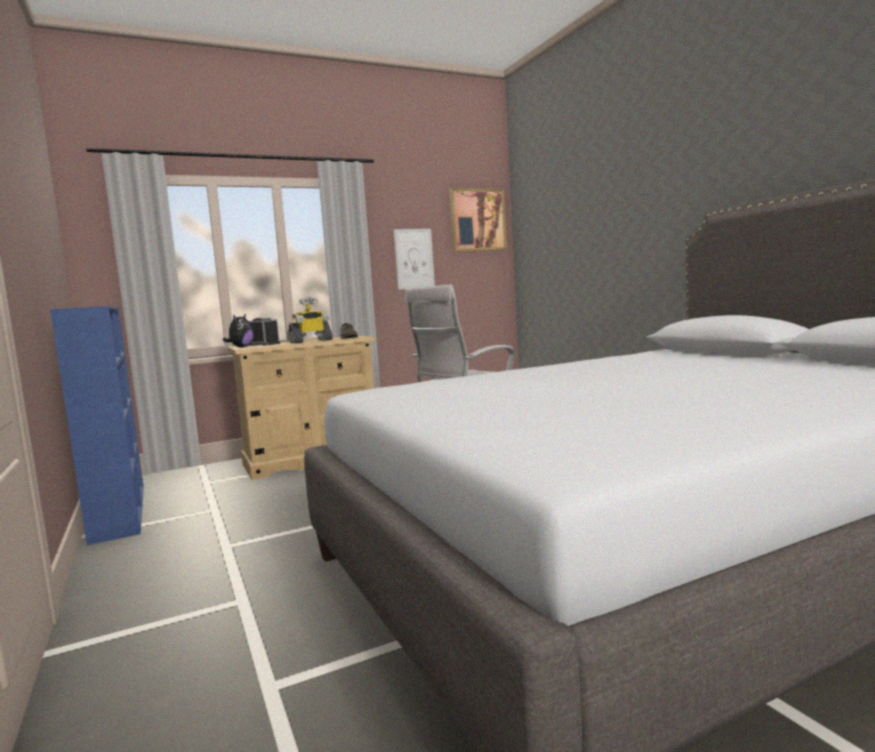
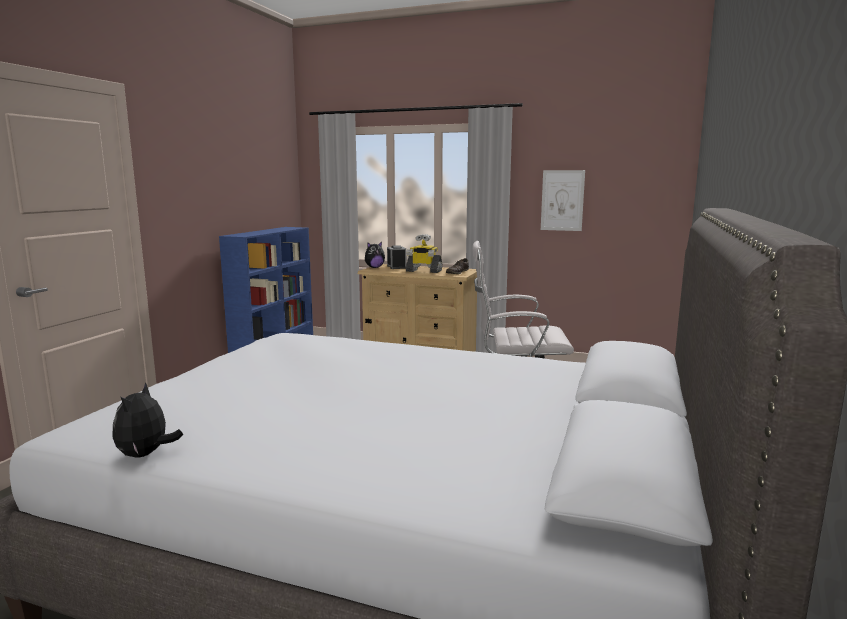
camera: 45 degrees right, 5 degrees up
(477, 220) = (646, 160): picture -> none
(711, 442) = (146, 454): none -> plush toy

